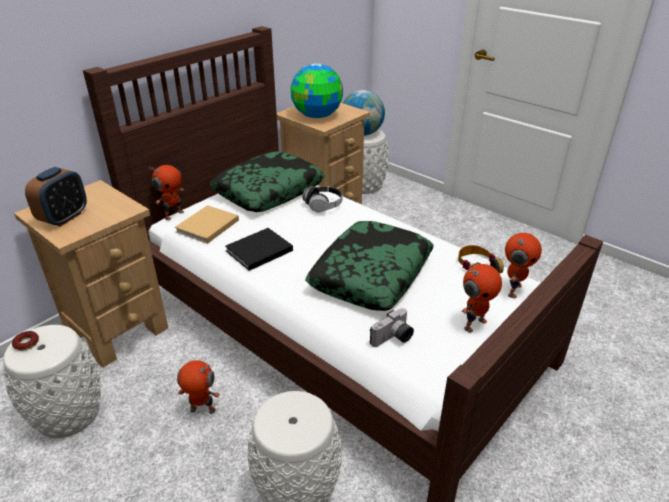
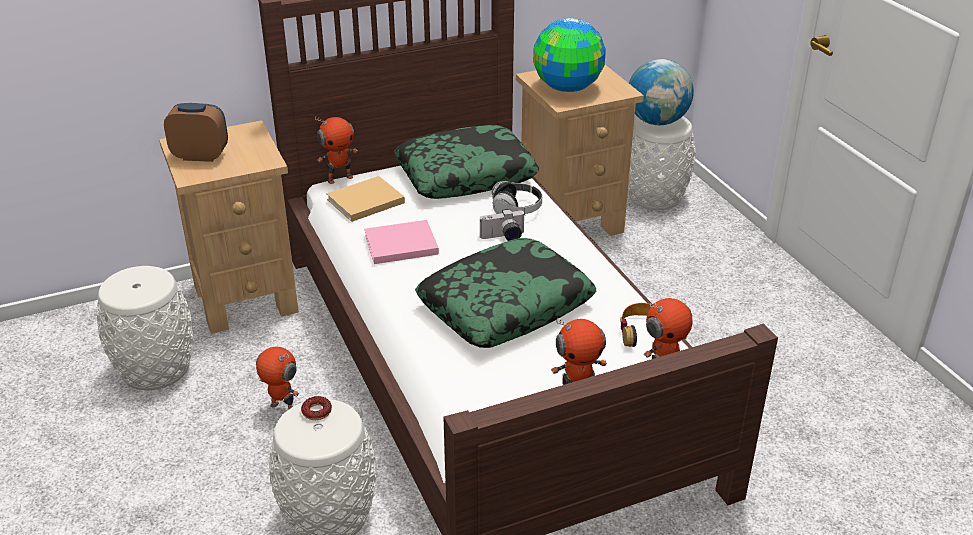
camera: 25 degrees right, 0 degrees up
(26, 343) = (125, 278): donut -> donut (316, 411)
(64, 218) = (200, 156): alarm clock -> alarm clock turned 135 degrees counterclockwise
(257, 251) = (399, 245): black book -> pink book
(393, 339) = (471, 381): camera -> camera (503, 237)

